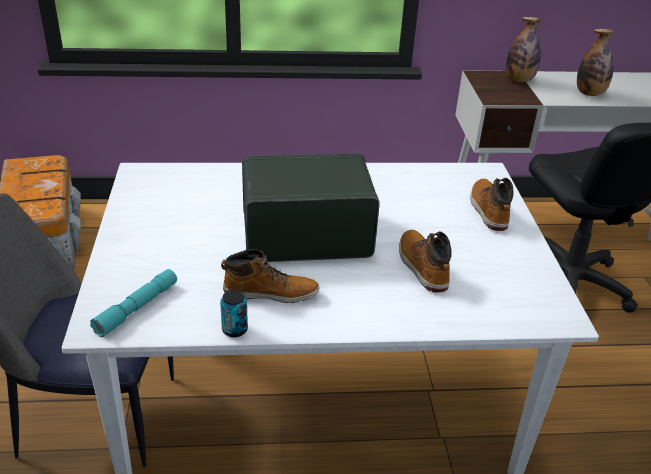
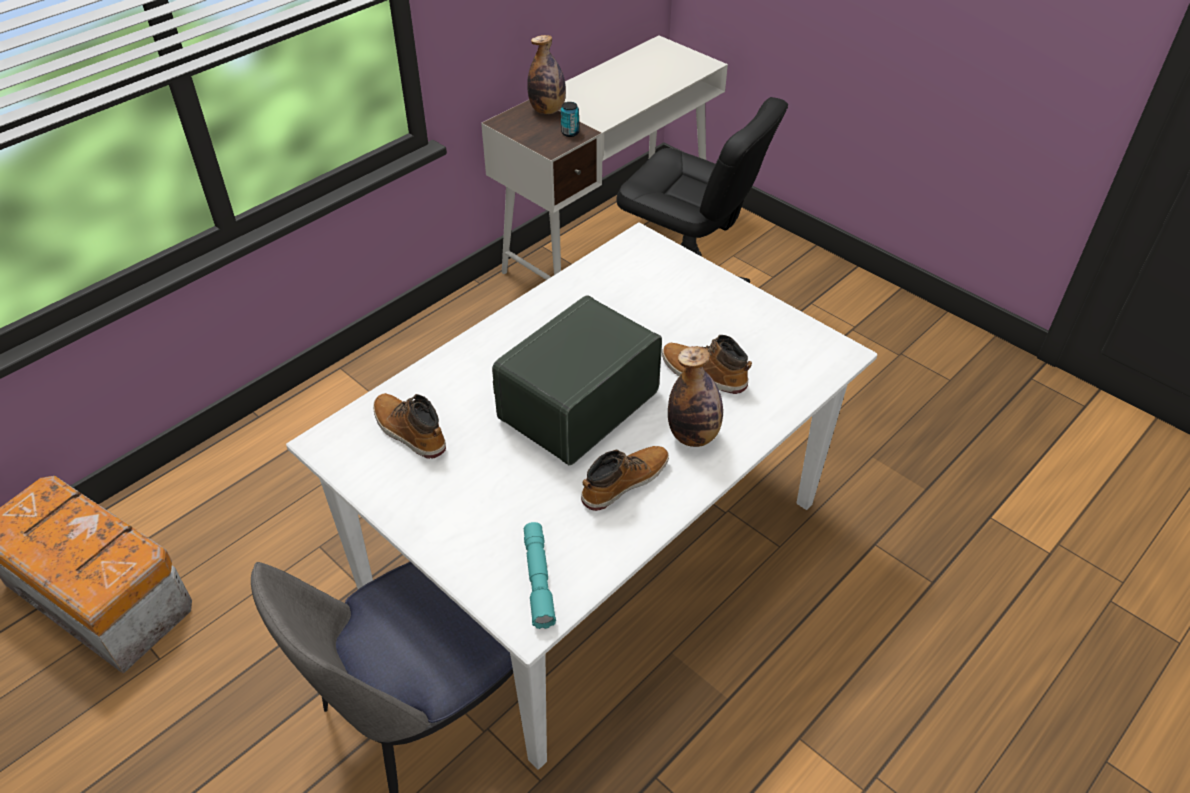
camera: 40 degrees left, 10 degrees up
(234, 330) = (642, 536): can -> can (570, 133)
(488, 210) = (686, 283): boot -> boot (409, 432)
(589, 93) = (623, 97): bottle -> bottle (693, 436)

